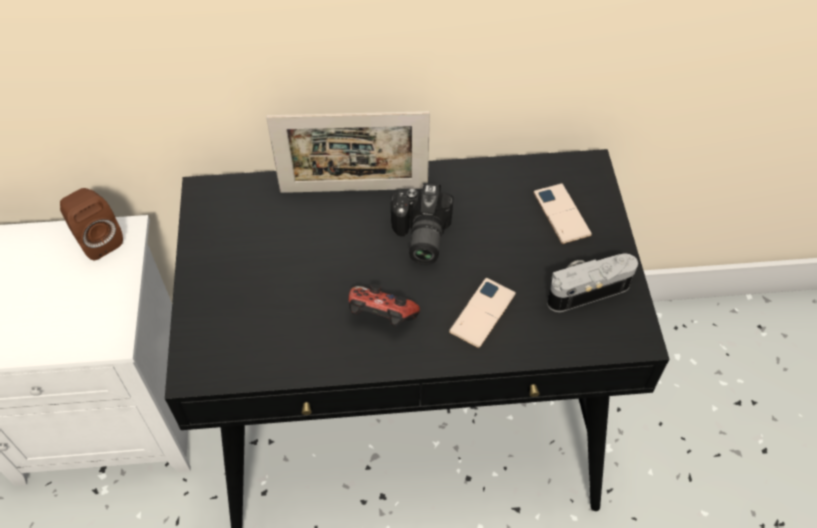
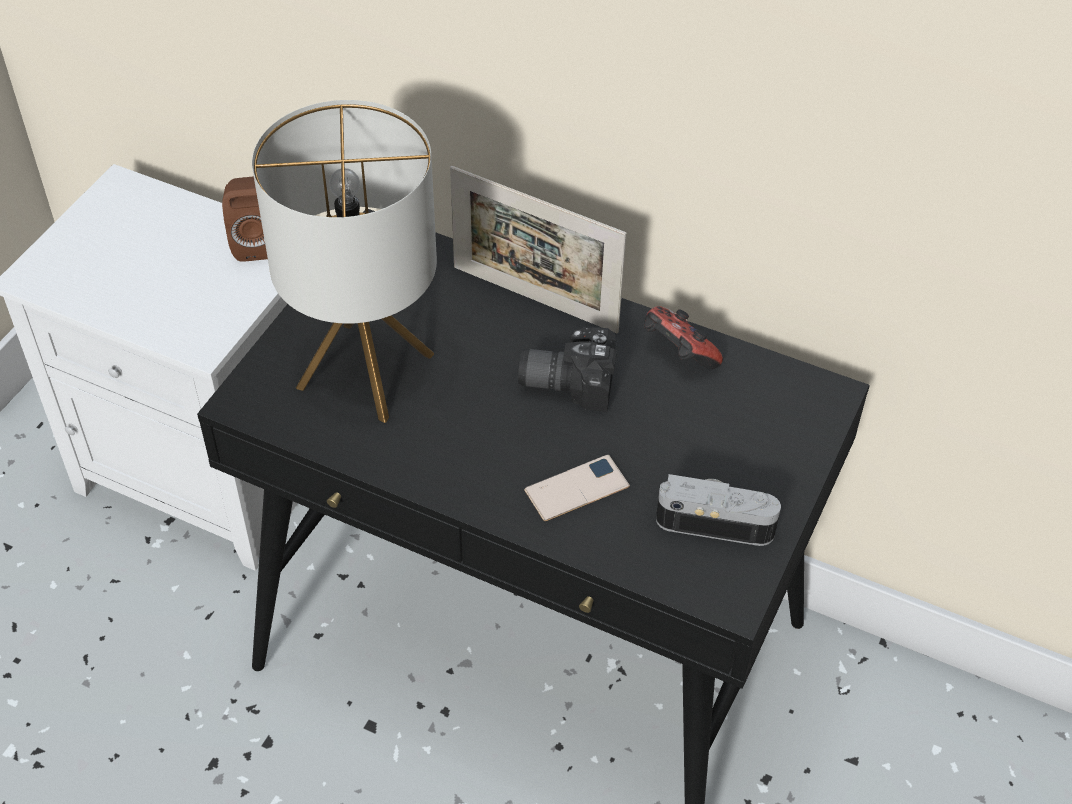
camera: 30 degrees right, 5 degrees down
(272, 300) = (366, 371): none -> table lamp
(381, 318) = (464, 441): game controller -> game controller (677, 354)
(418, 237) = (567, 379): camera -> camera turned 60 degrees clockwise
(561, 213) = (752, 429): phone -> none

